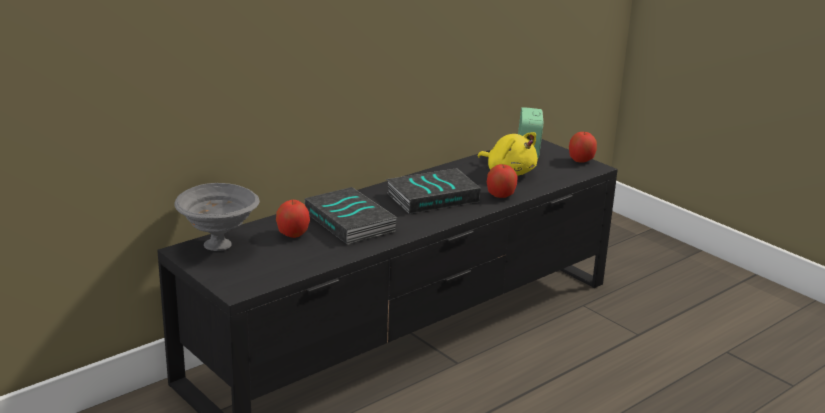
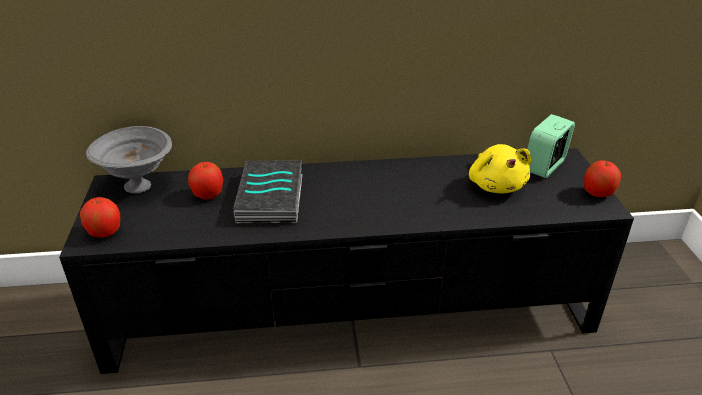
camera: 35 degrees right, 10 degrees up
(433, 196) = (382, 192): book -> none
(500, 195) = (453, 212): apple -> apple (105, 232)

